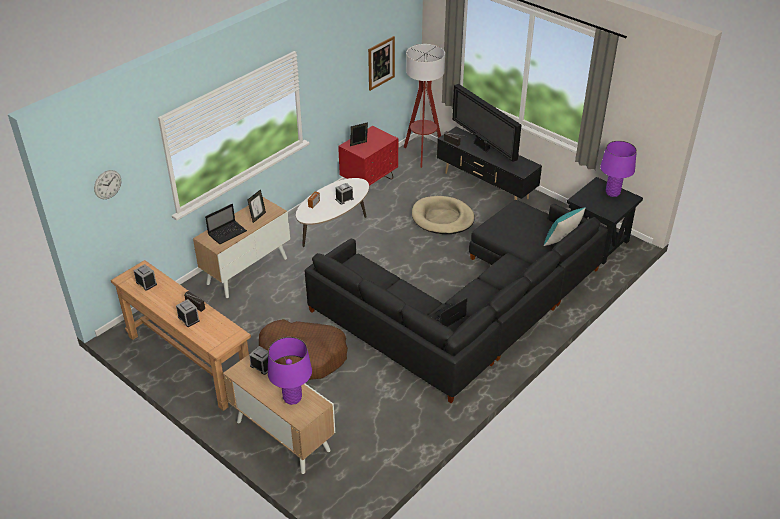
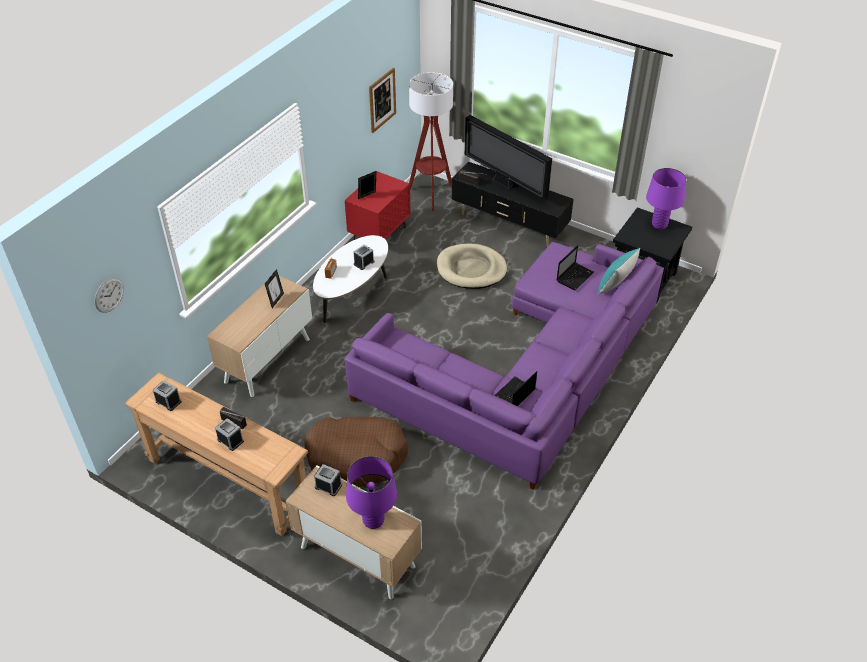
camera: 10 degrees left, 5 degrees up
(228, 232) = (246, 324): laptop -> laptop (575, 276)
(468, 308) = (525, 373): black sofa -> purple sofa

